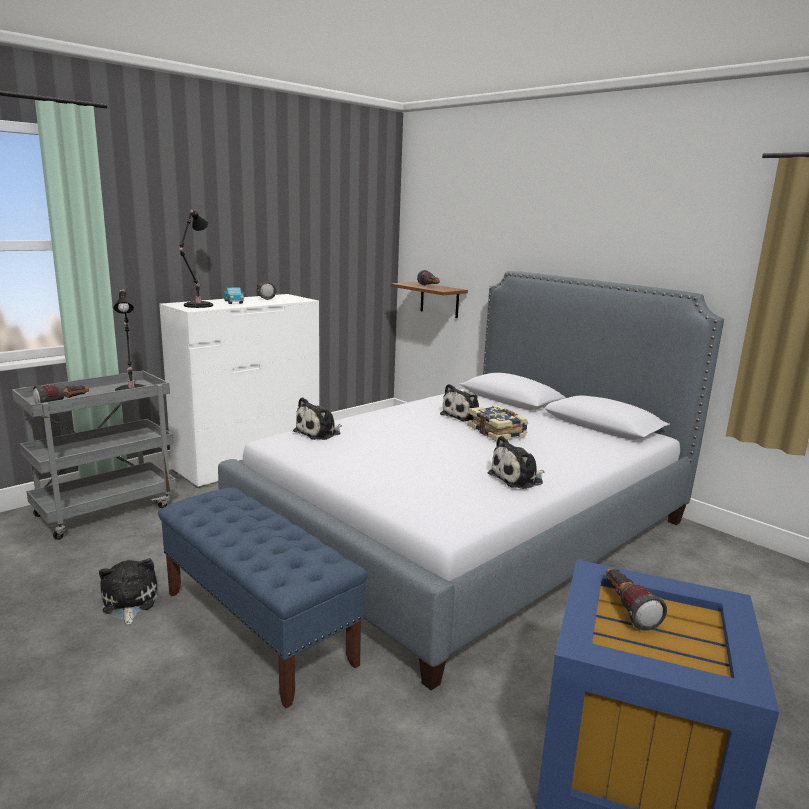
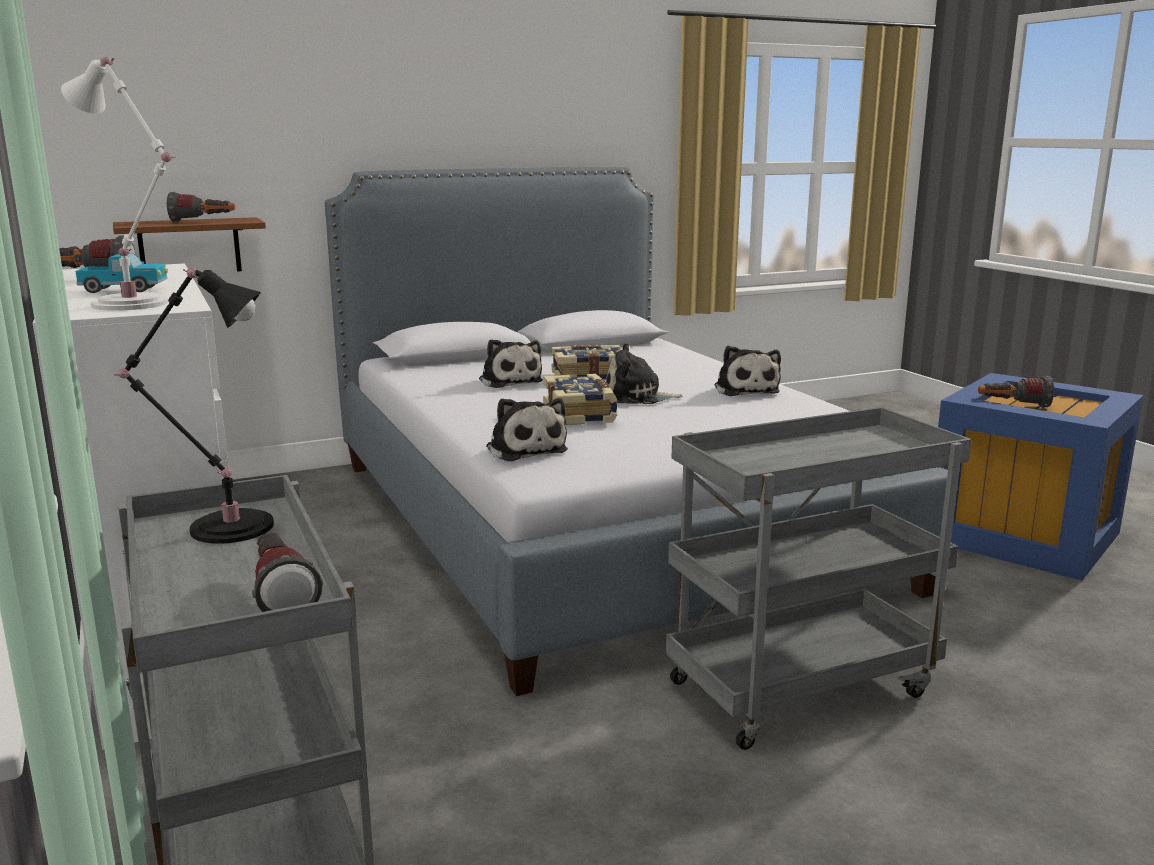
camera: 70 degrees left, 0 degrees up
(128, 602) = (704, 806): plush toy -> plush toy (637, 397)
(197, 306) = (134, 304): black table lamp -> white table lamp
(258, 627) = (801, 686): blue bench -> grey cart
(393, 436) = (580, 414): none -> book

